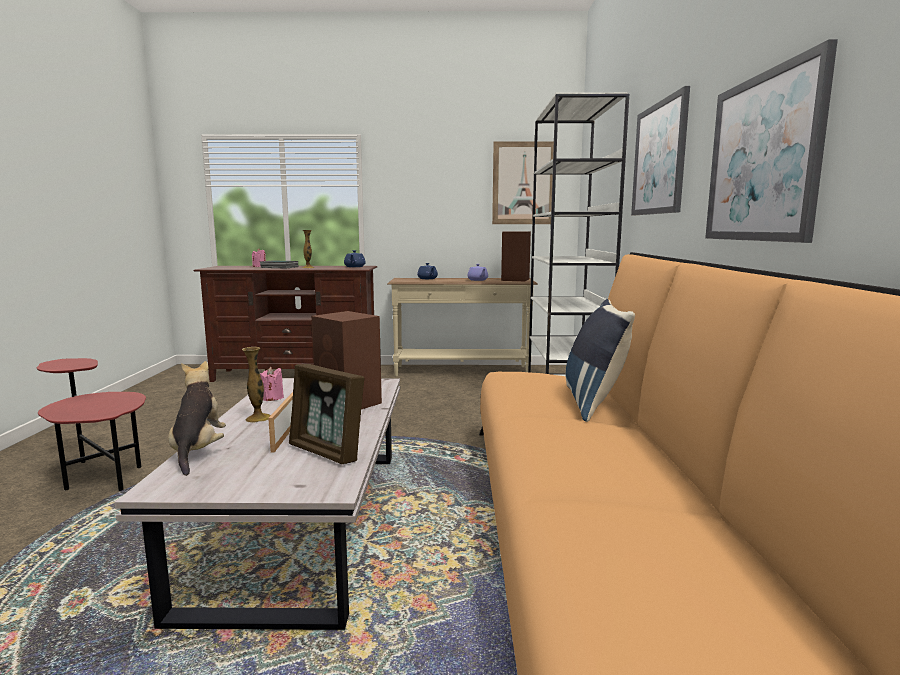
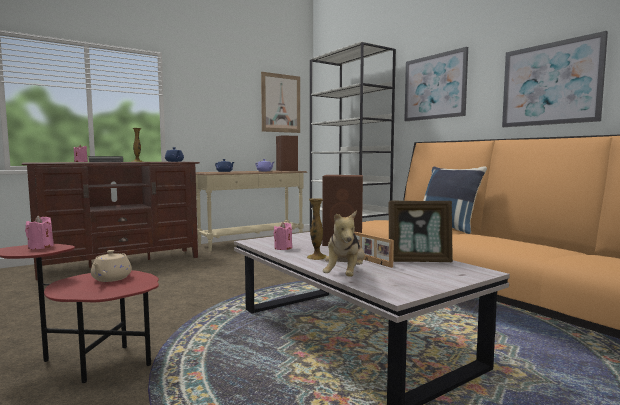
camera: 35 degrees left, 5 degrees down
(76, 363) = (40, 247): none -> pink candle
(108, 401) = (111, 279): none -> beige teapot
(198, 450) = (345, 276): plush toy -> plush toy turned 120 degrees counterclockwise

